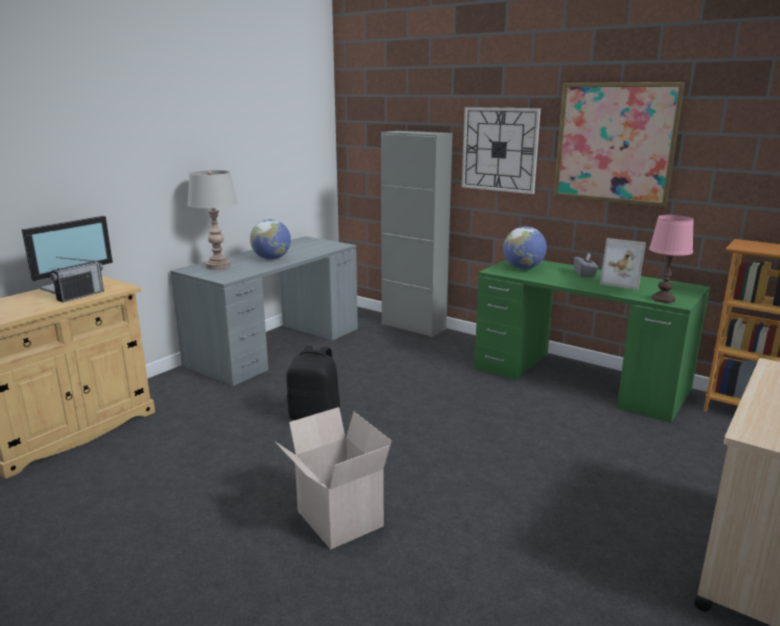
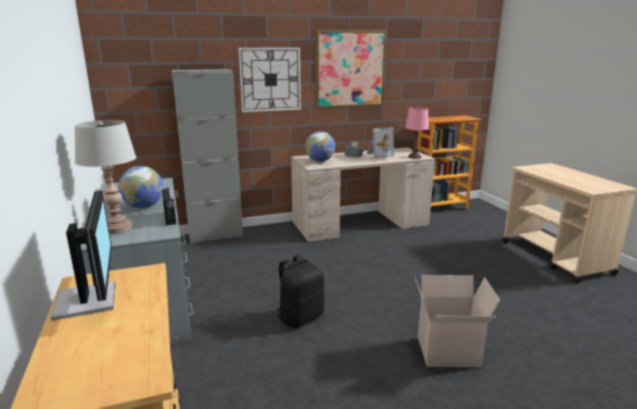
camera: 55 degrees left, 0 degrees up
(80, 296) = (138, 297): radio -> radio (170, 218)
(579, 379) = (360, 223): green desk -> beige desk

